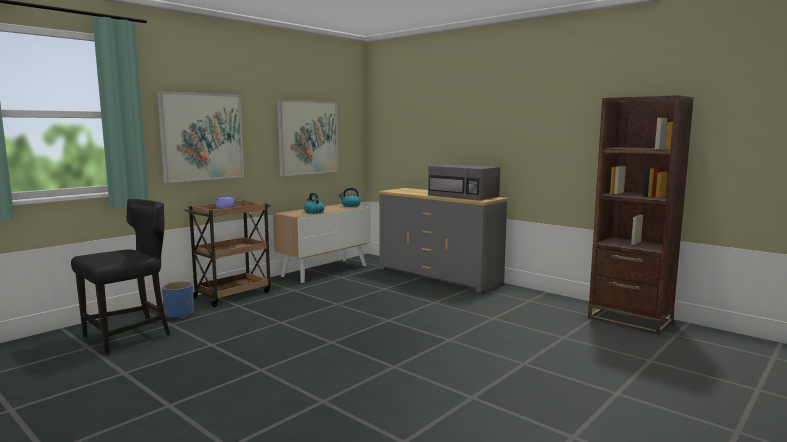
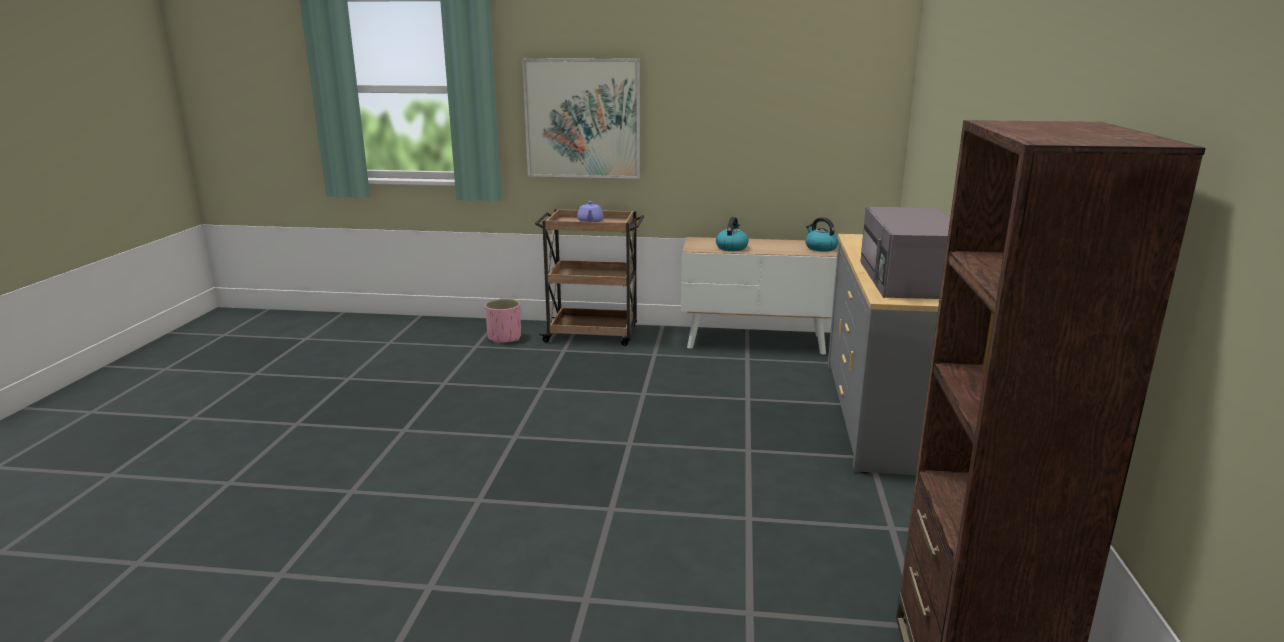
camera: 55 degrees right, 10 degrees up
(129, 336) = (429, 344): black chair -> none
(179, 314) = (504, 338): blue planter -> pink planter
(308, 137) = (766, 125): picture -> none

